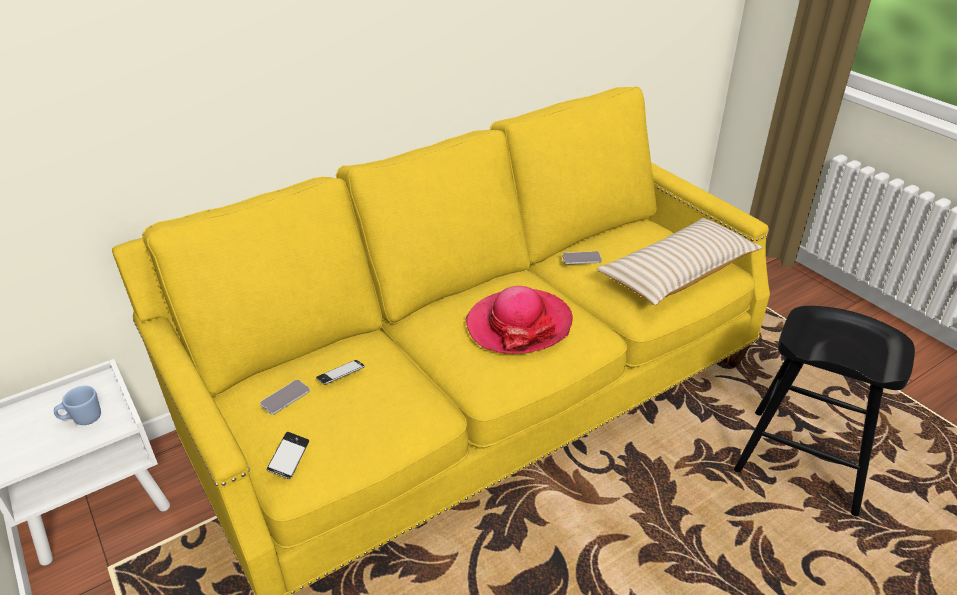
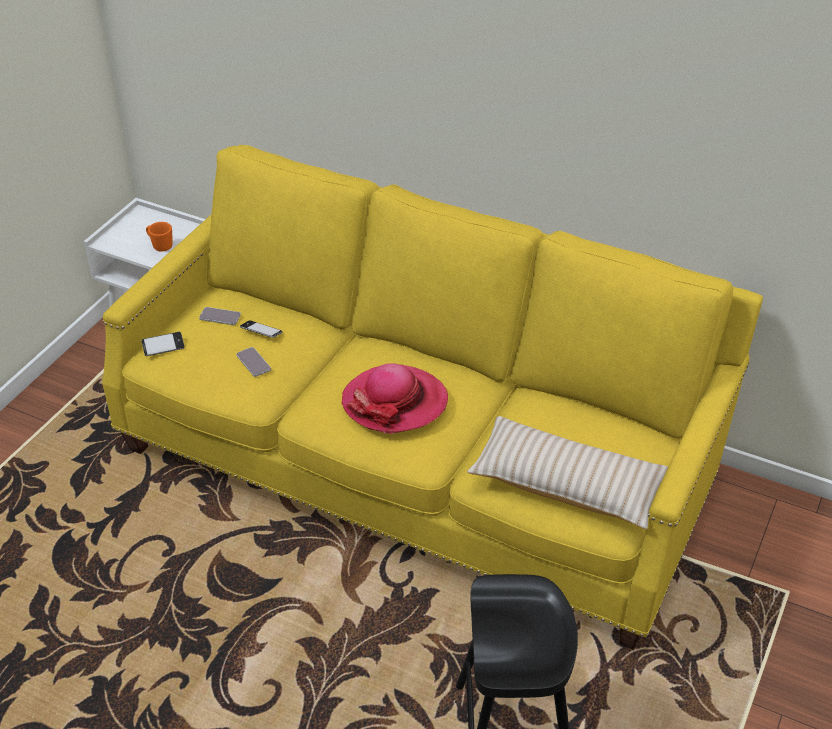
camera: 60 degrees right, 5 degrees up
(82, 419) = (160, 245): blue mug -> orange mug
(581, 258) = (536, 409): phone -> phone (253, 362)

